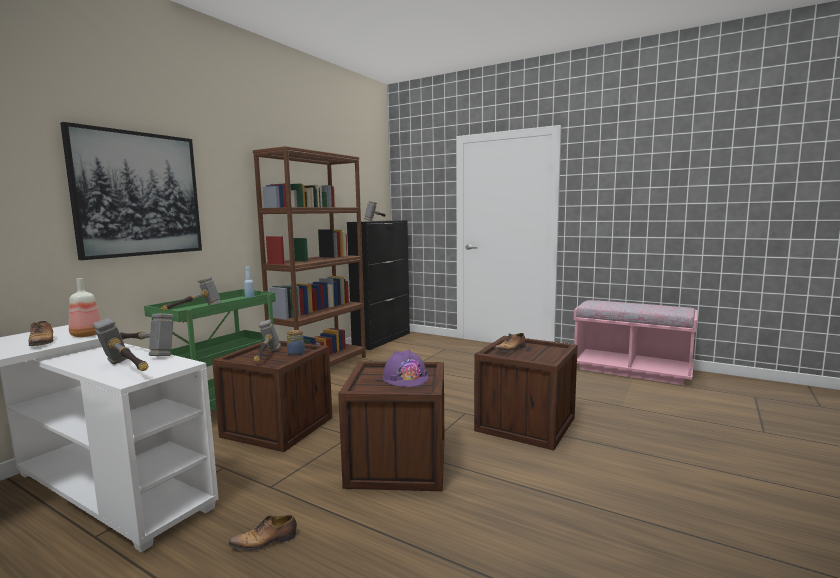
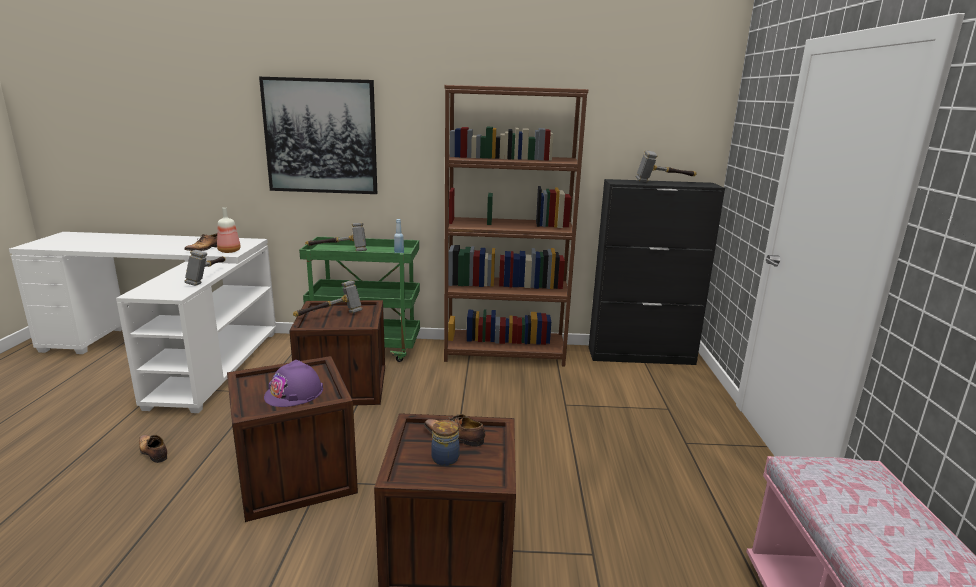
camera: 60 degrees right, 10 degrees up
(126, 370) = (161, 286): hammer -> none
(295, 353) = (351, 323): jar -> jar (446, 458)

